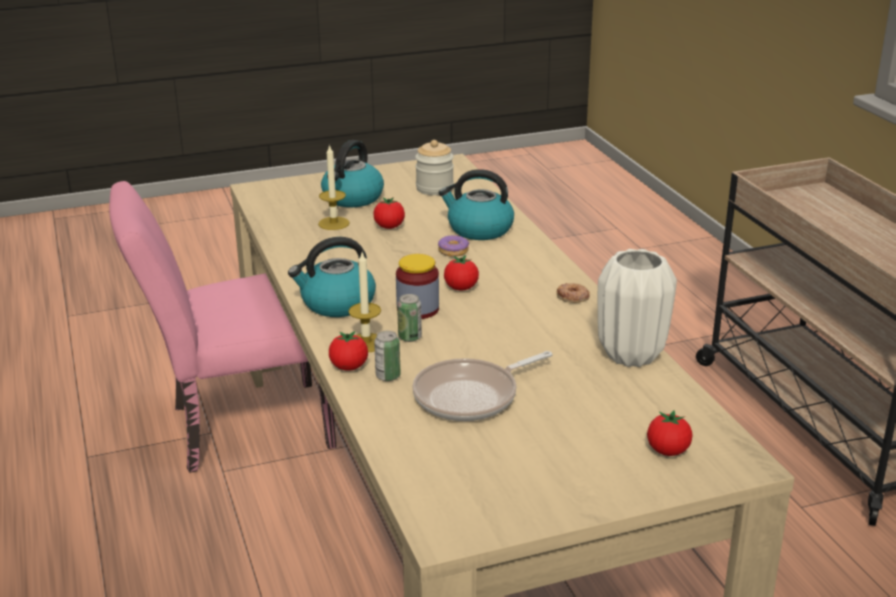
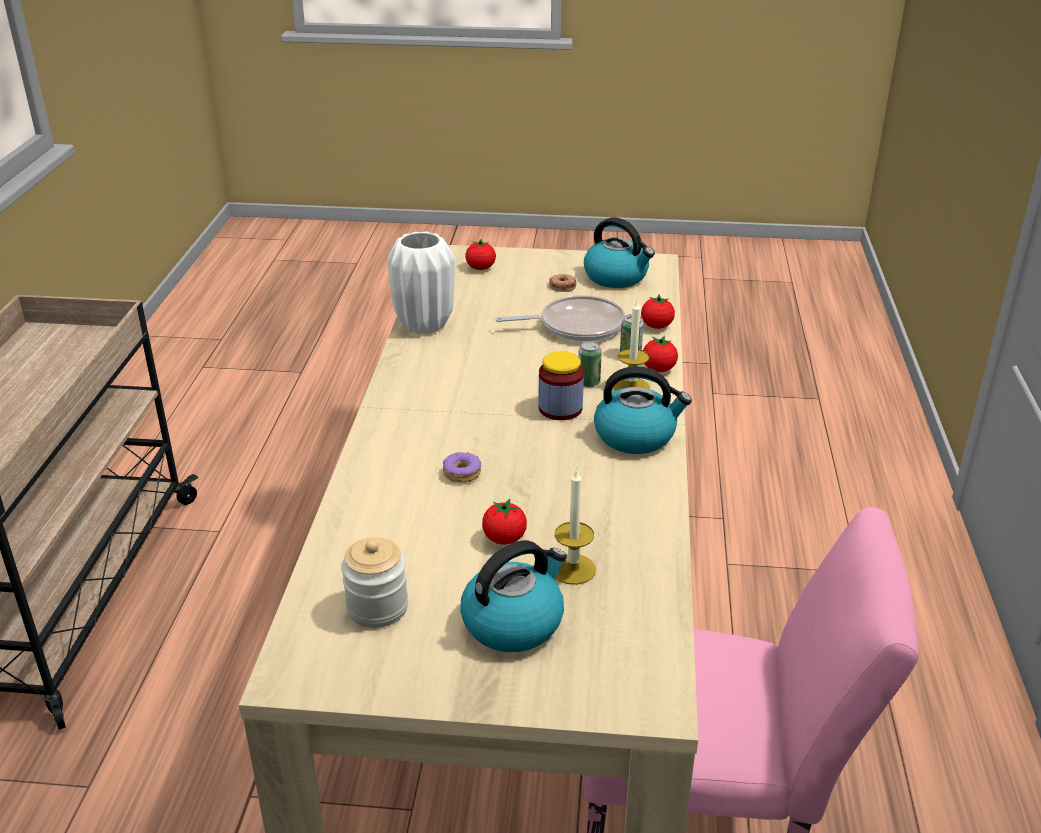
camera: 155 degrees left, 5 degrees up
(461, 288) = (498, 421): tomato -> tomato (656, 326)
(479, 229) = (399, 500): kettle -> kettle (617, 277)
(572, 297) = (405, 384): donut -> donut (562, 286)

